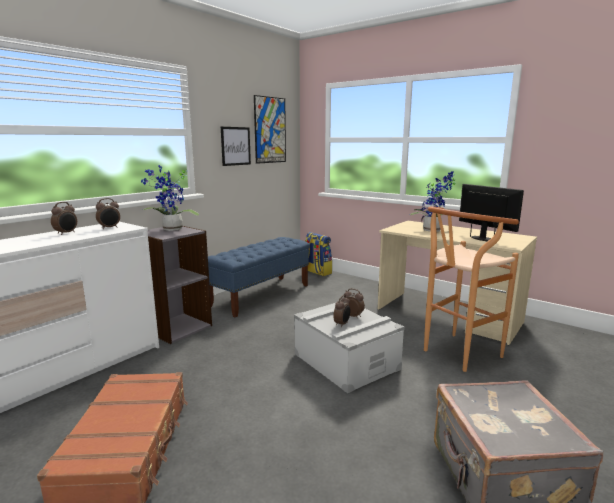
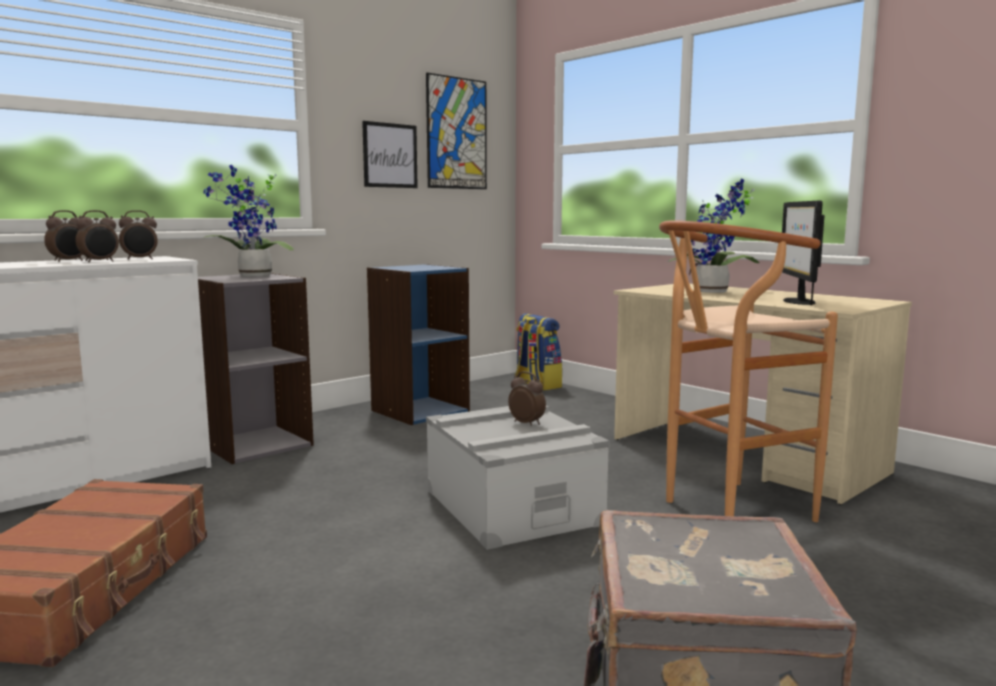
camera: 10 degrees right, 5 degrees down
(261, 295) = (419, 410): blue bench -> blue bookcase
(342, 324) = (499, 432): alarm clock -> alarm clock (100, 261)
(484, 239) = (798, 301): monitor -> monitor turned 150 degrees counterclockwise

